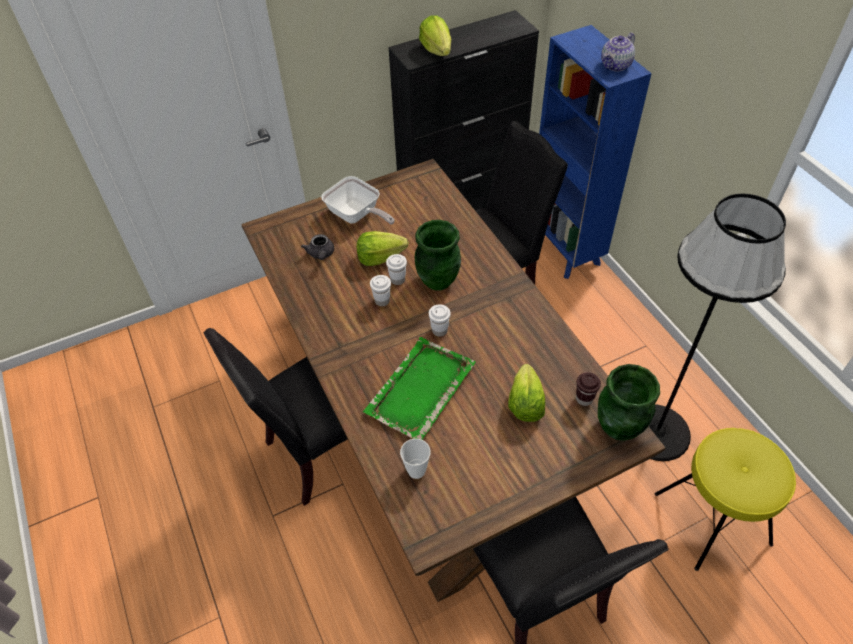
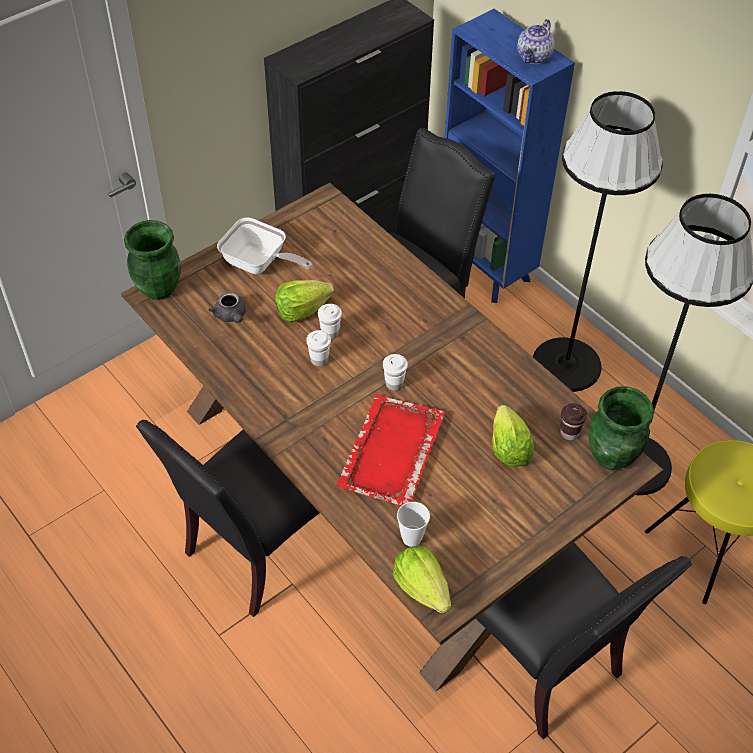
camera: 15 degrees left, 0 degrees up
(419, 390) = (390, 453): green tray -> red tray
(437, 50) = (323, 57): lettuce -> lettuce (422, 588)
(438, 280) = (376, 327): green vase -> green vase (159, 288)
(616, 337) = (566, 364): none -> black floor lamp

